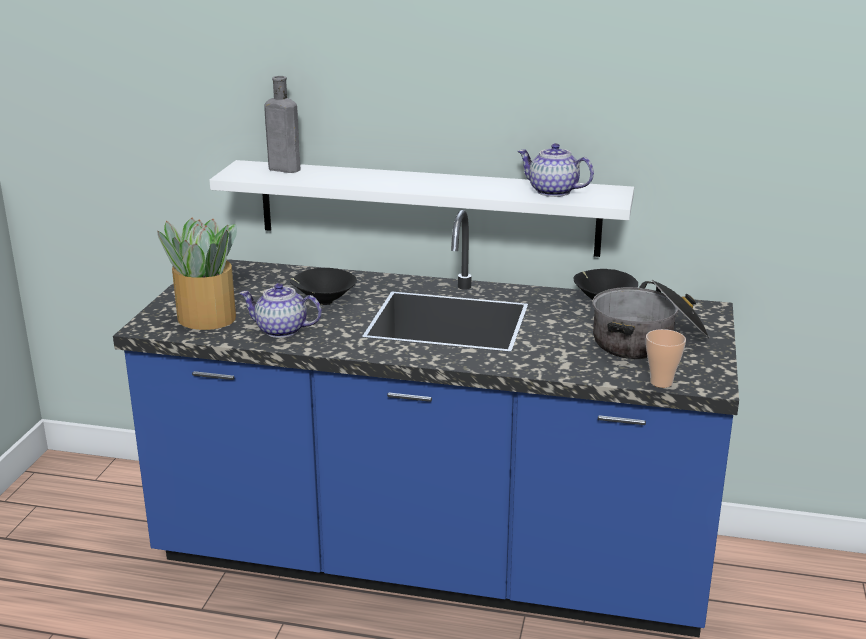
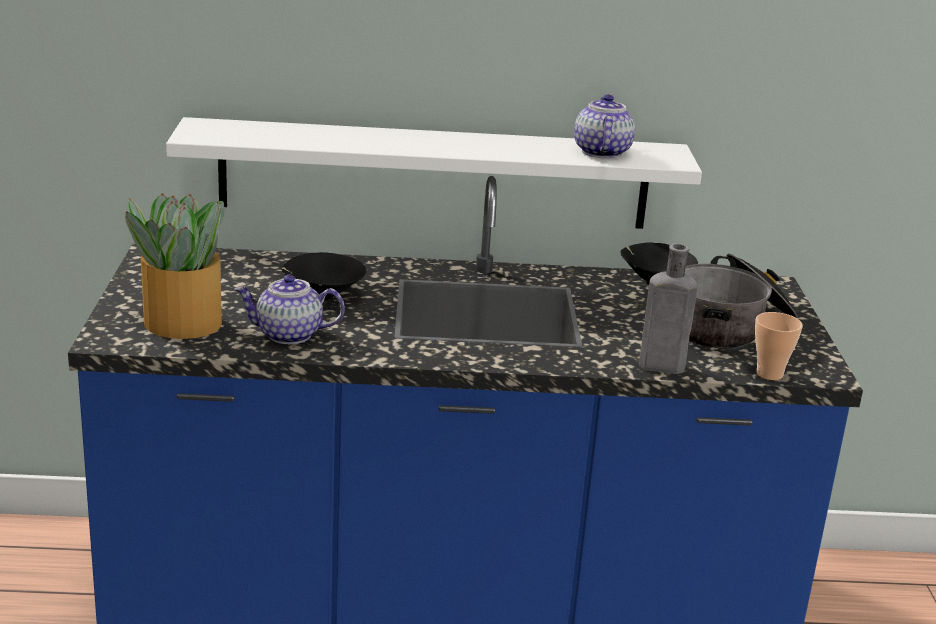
camera: 15 degrees left, 0 degrees up
(282, 169) = (253, 128): grey bottle -> grey bottle (658, 366)
(552, 191) = (601, 152): teapot -> teapot turned 75 degrees clockwise

